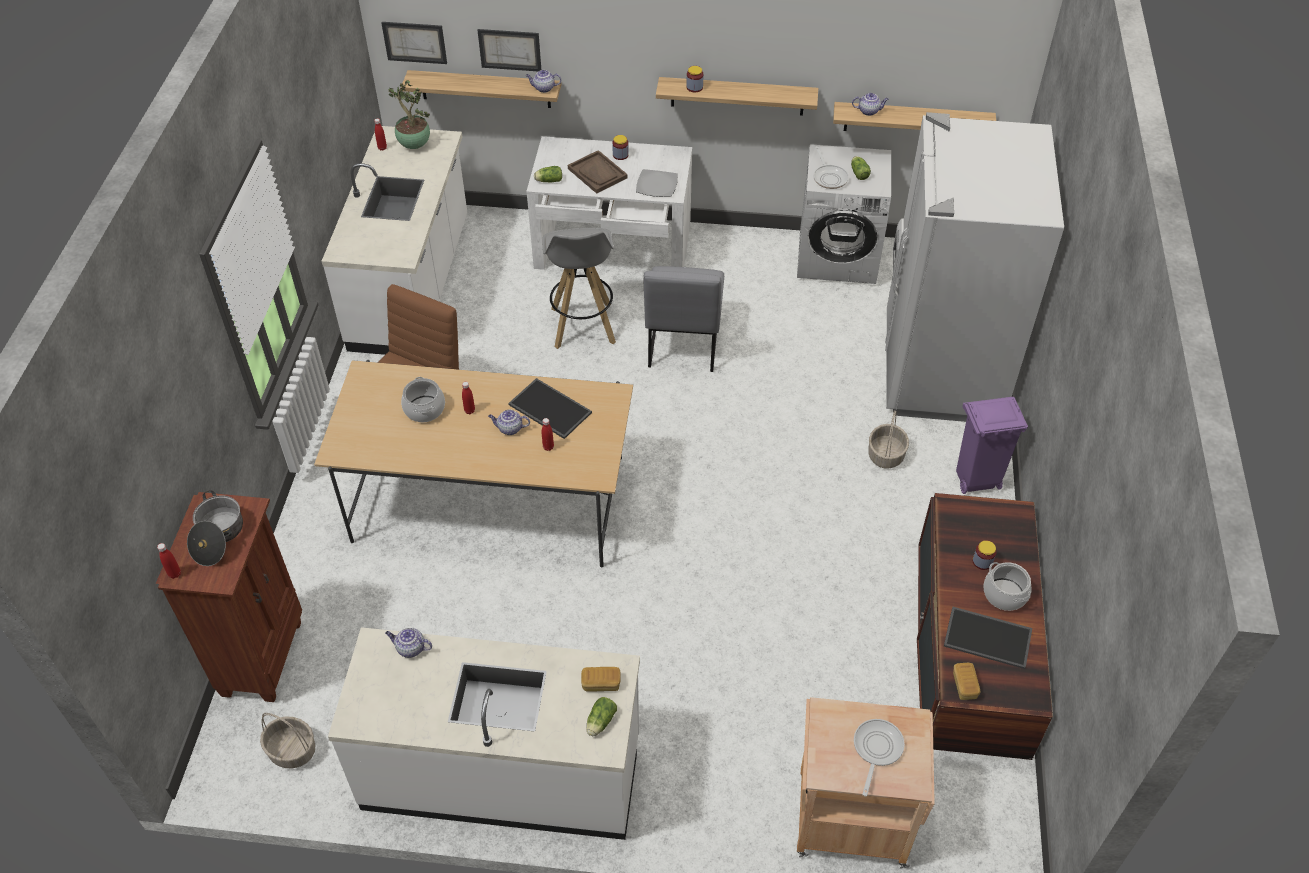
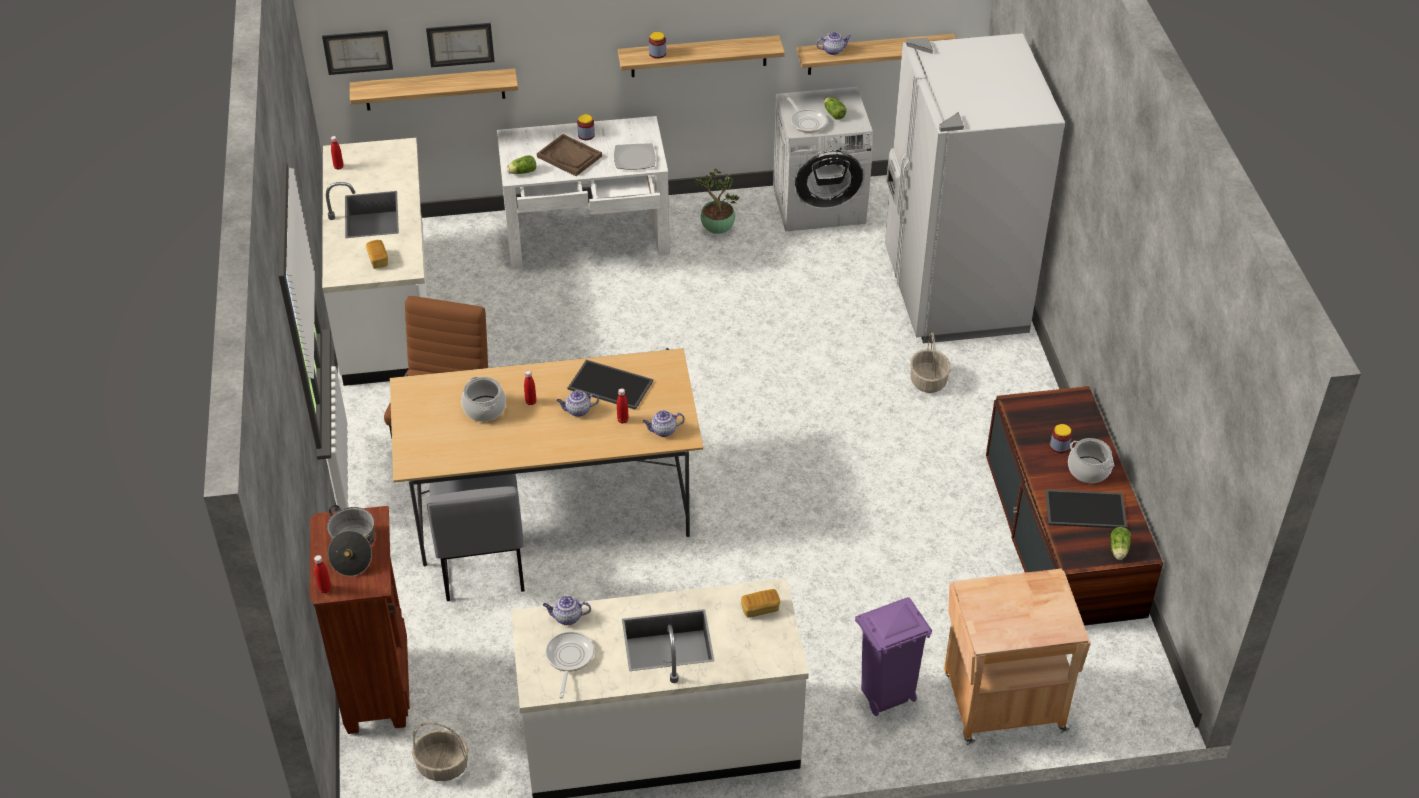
camera: 15 degrees left, 5 degrees down
(413, 145) = (371, 158): potted plant -> potted plant (716, 229)
(543, 88) = (501, 78): teapot -> teapot (663, 431)
(582, 327) = (584, 317): grey stool -> none
(600, 722) = (772, 641): lettuce -> lettuce (1118, 550)
(682, 343) = (692, 315): grey chair -> grey chair (481, 563)
(876, 749) = (1026, 610): frying pan -> frying pan (569, 659)
(964, 685) = (1078, 553): bread -> bread (378, 260)
(975, 481) = (1020, 388): purple trash can -> purple trash can (885, 697)

